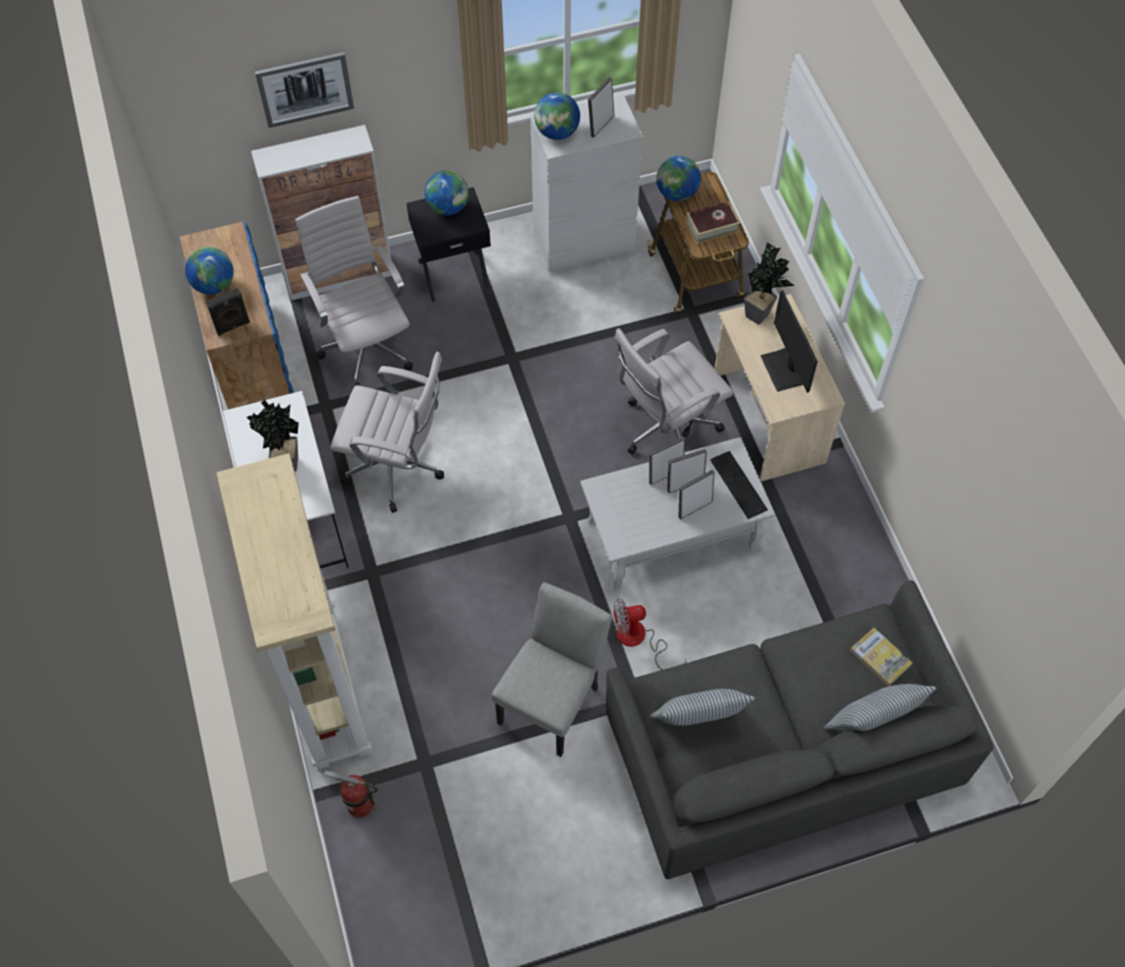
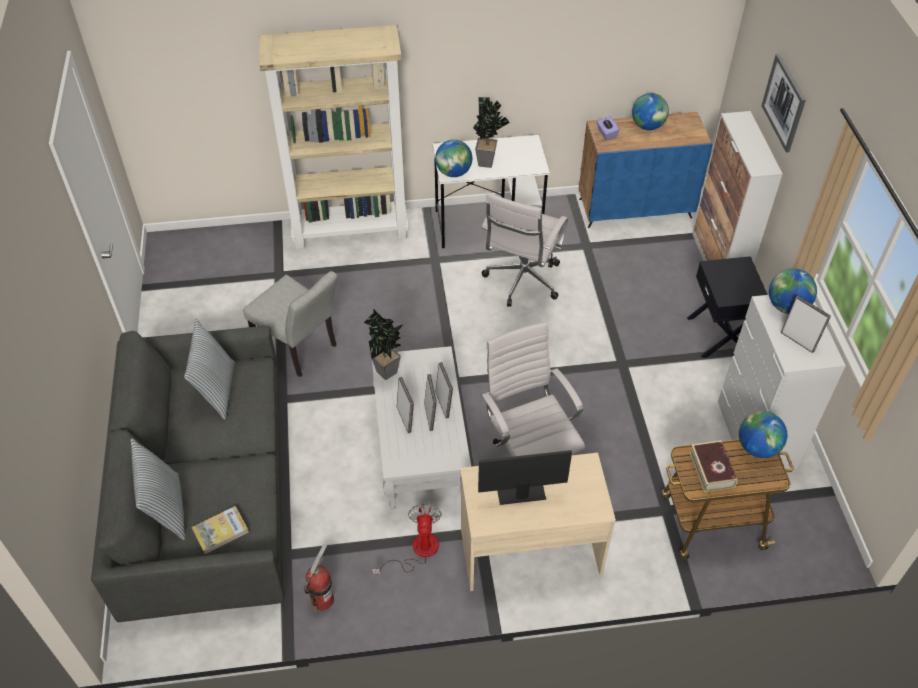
camera: 100 degrees right, 10 degrees down
(233, 327) = (606, 134): black speaker -> purple tissue box
(360, 805) = (262, 241): fire extinguisher -> fire extinguisher (322, 600)
(366, 346) = (642, 273): white office chair -> none
(448, 207) = (745, 282): globe -> globe (454, 172)
(639, 640) = (330, 410): fan -> fan (417, 551)
(738, 486) = (419, 455): keyboard -> none
(761, 314) = (591, 487): potted plant -> potted plant (387, 374)

